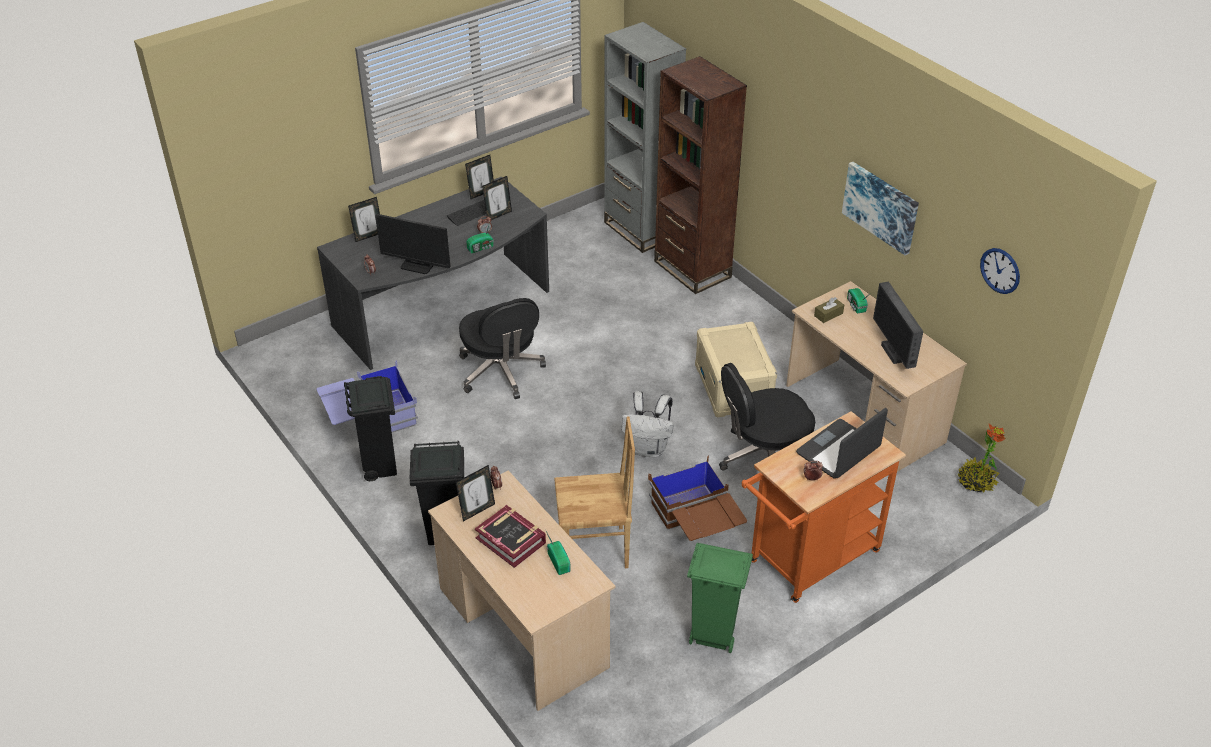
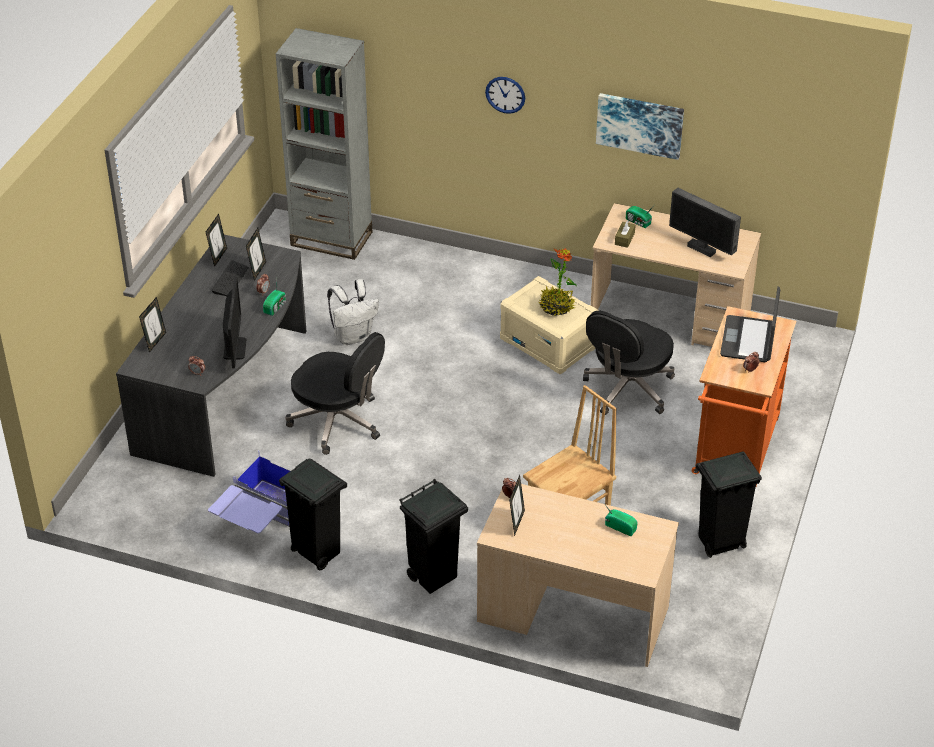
camera: 35 degrees left, 0 degrees up
(417, 266) = (234, 348): monitor -> monitor turned 75 degrees counterclockwise
(511, 540) = (567, 530): book -> none
(648, 448) = (530, 426): white backpack -> white backpack (353, 336)
(692, 269) = (414, 256): brown bookcase -> none
(696, 524) = (626, 467): brown storage box -> none
(712, 636) = (719, 543): green trash can -> black trash can
(975, 482) = (797, 333): potted plant -> potted plant (556, 307)
(1000, 270) = (783, 141): wall clock -> wall clock (505, 94)

